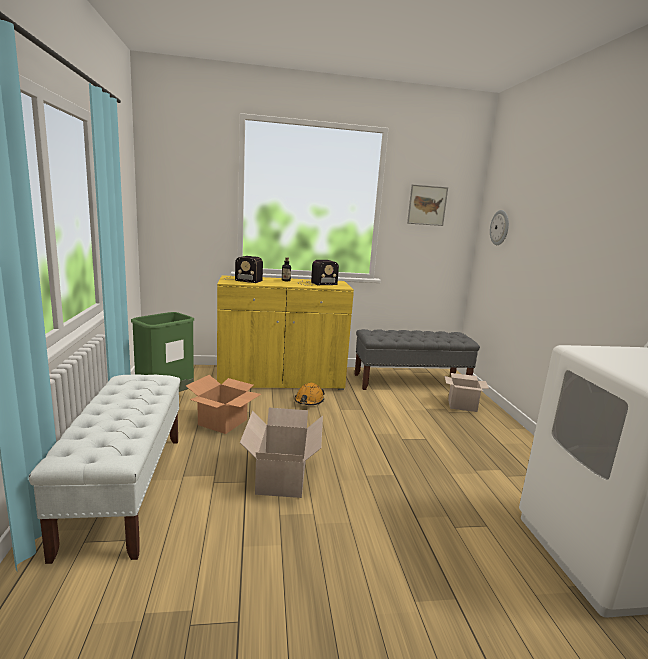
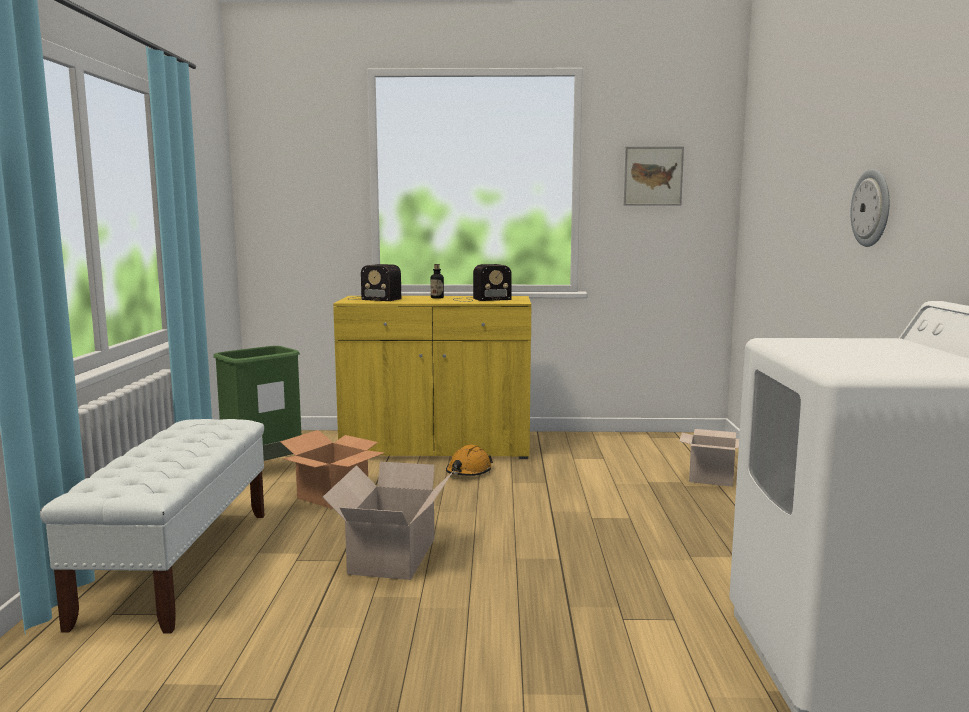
camera: 10 degrees right, 5 degrees down
(411, 382) = (641, 449): grey bench -> none
(500, 227) = (762, 199): wall clock -> wall clock (872, 208)

